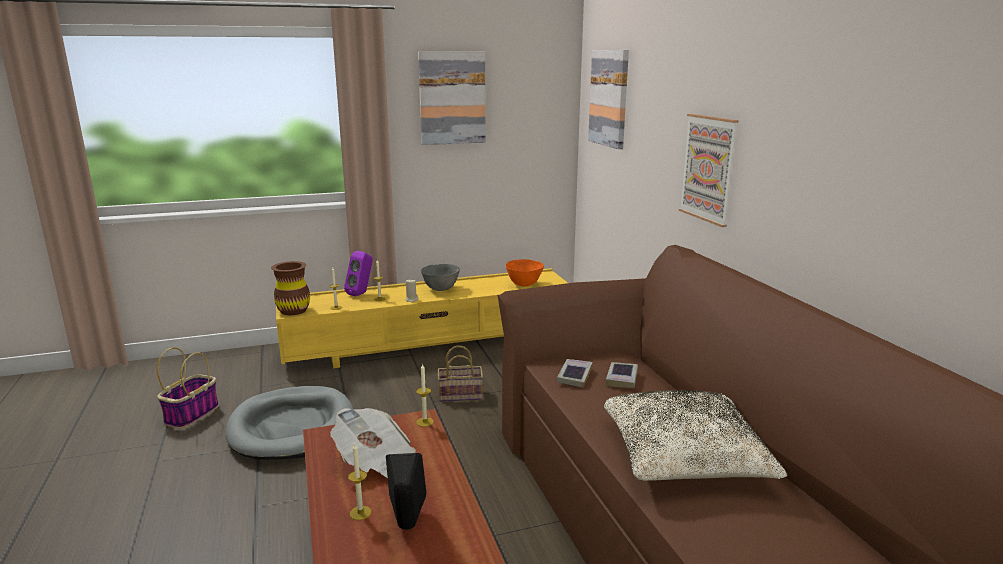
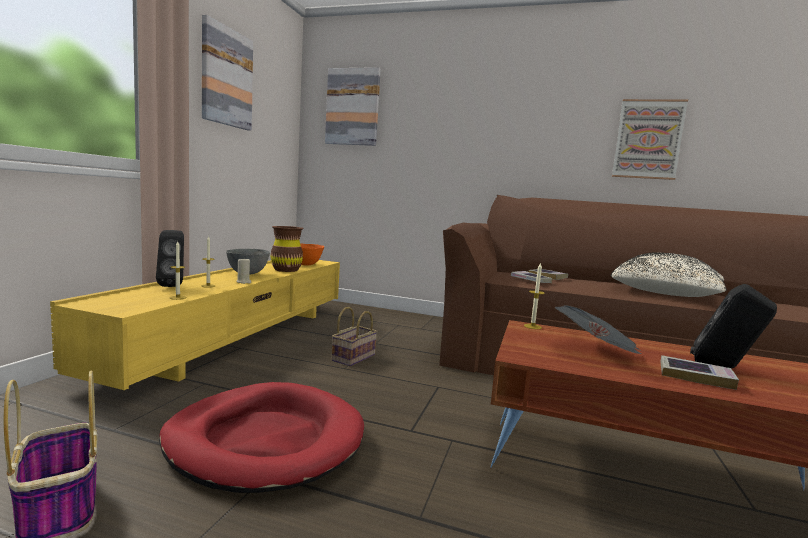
camera: 55 degrees left, 10 degrees down
(292, 427) = (266, 440): grey dog bed -> red dog bed
(293, 311) = (125, 308): brown vase -> brown vase (286, 270)
(360, 513) = (695, 376): candle -> book
(361, 294) = (172, 285): purple speaker -> black speaker
(708, 168) = (489, 147): picture -> picture (648, 139)

